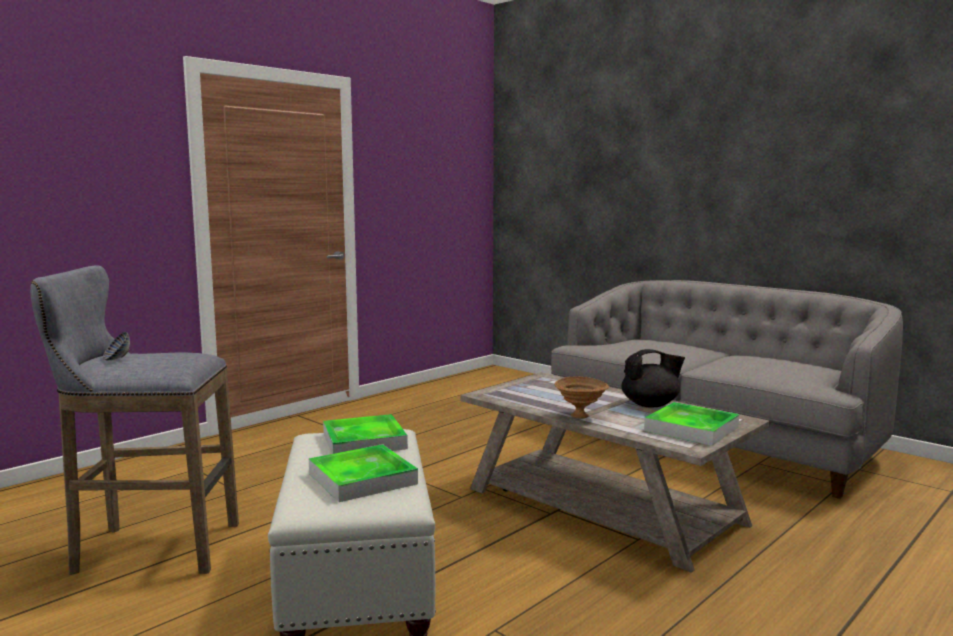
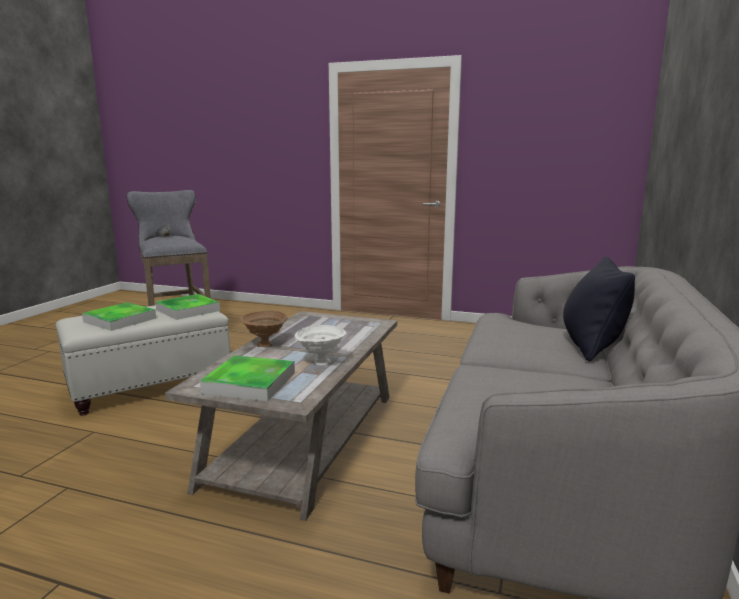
camera: 65 degrees right, 5 degrees up
(651, 405) = (321, 363): black teapot -> white bowl
(676, 342) = (591, 346): none -> black pillow

